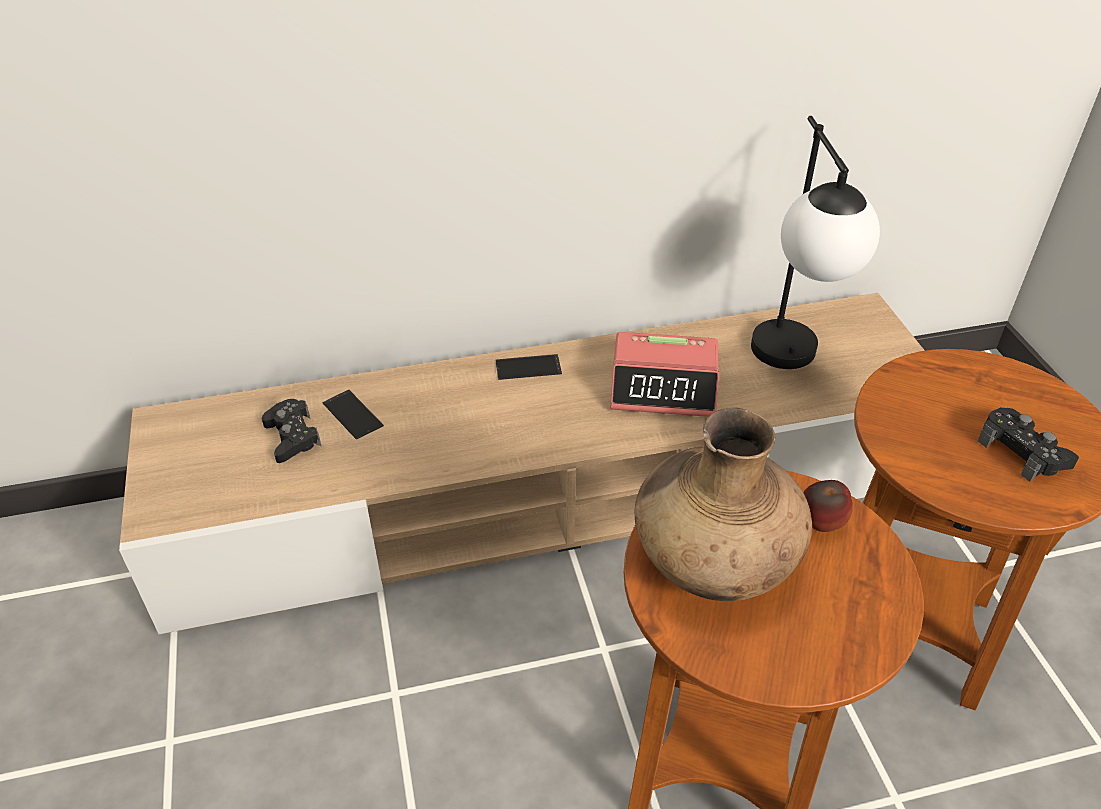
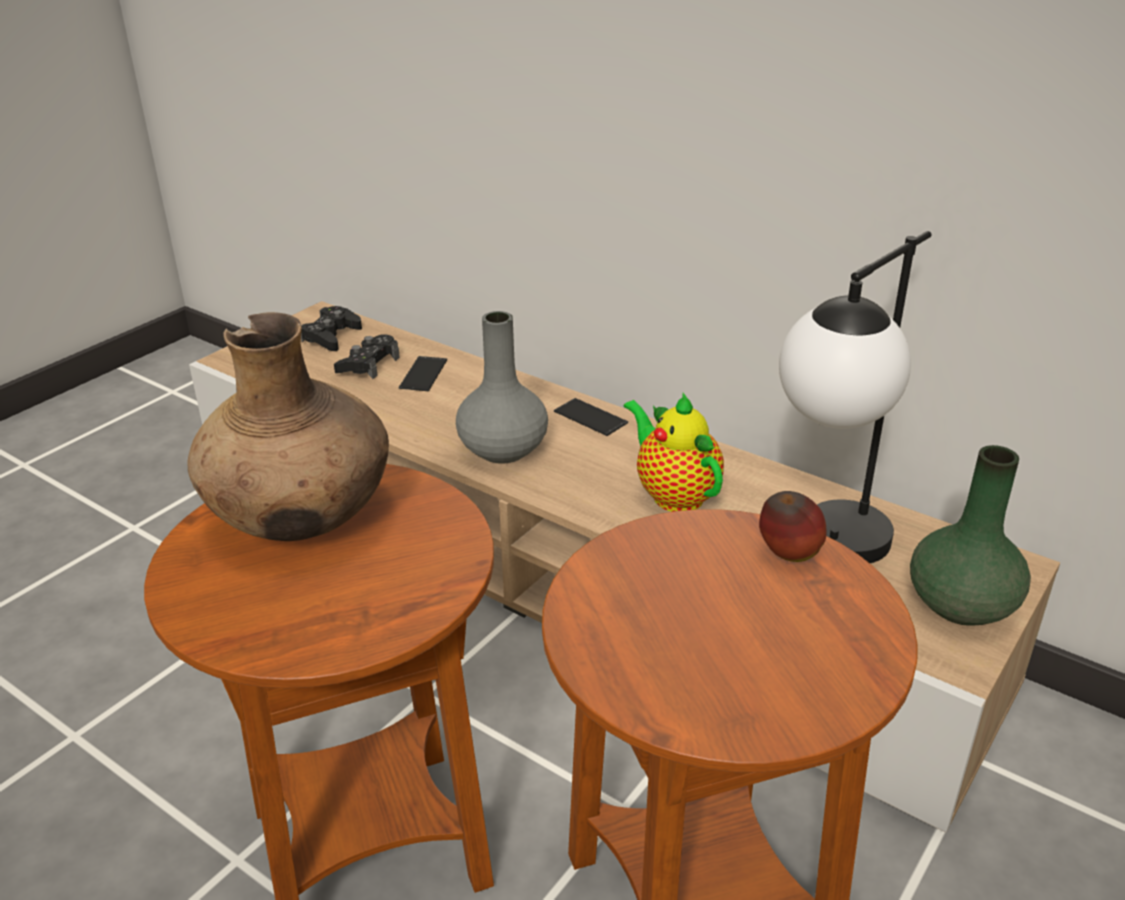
camera: 50 degrees right, 10 degrees down
(516, 433) = (502, 450): none -> grey vase
(664, 386) = (673, 494): alarm clock -> teapot
(820, 525) = (421, 558): apple -> apple (788, 556)
(882, 349) = (962, 605): none -> green vase
(1022, 452) = (722, 656): black game controller -> black game controller (331, 336)

